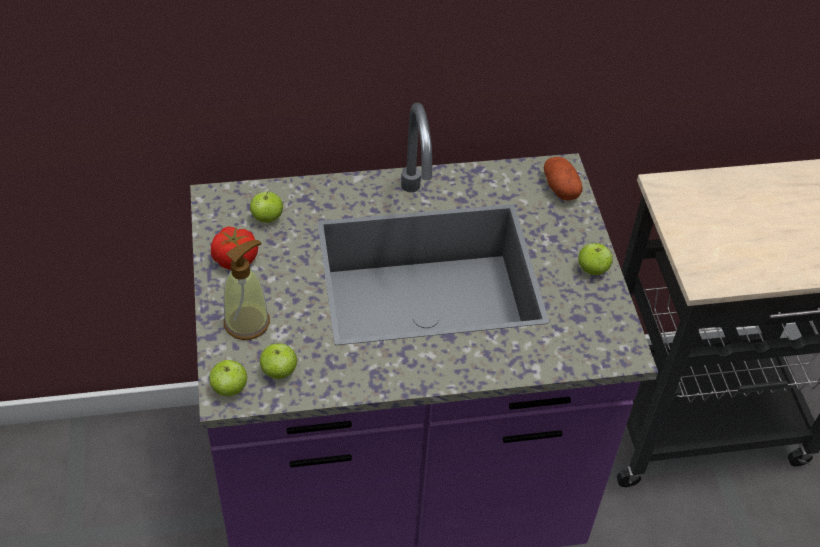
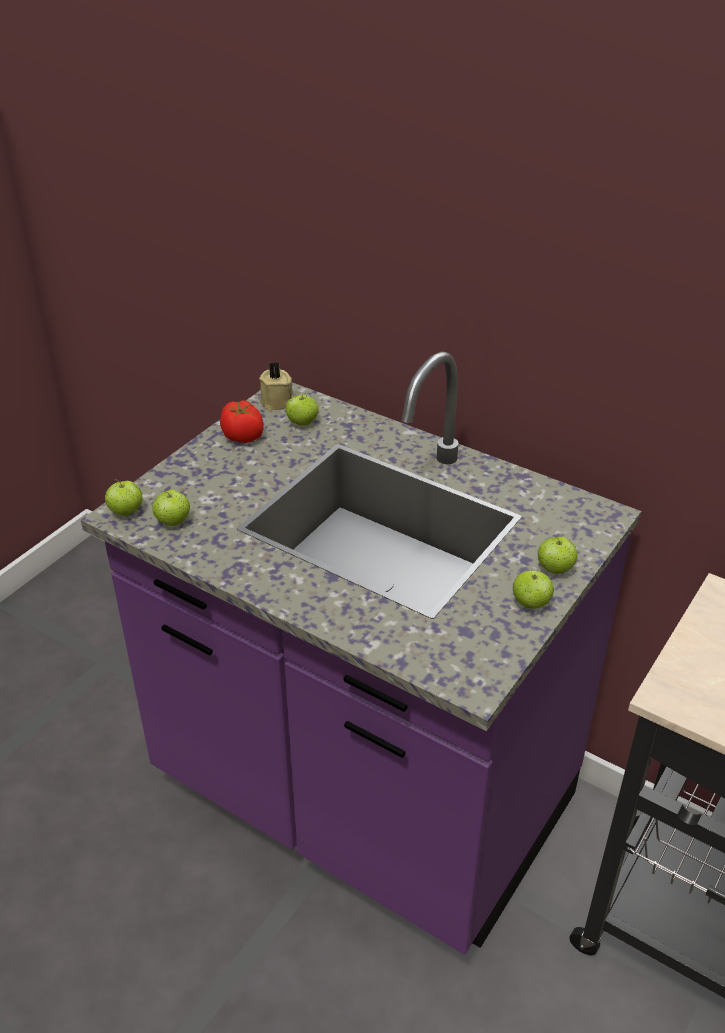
camera: 45 degrees right, 10 degrees down
(223, 210) = (278, 402): none -> beige candle
(247, 322) = (196, 479): soap dispenser -> none
(560, 188) = (585, 527): potato -> none
(578, 234) = (555, 569): none -> apple

